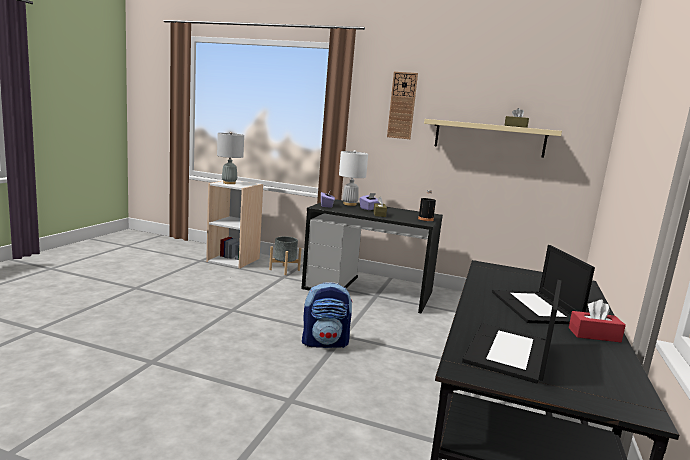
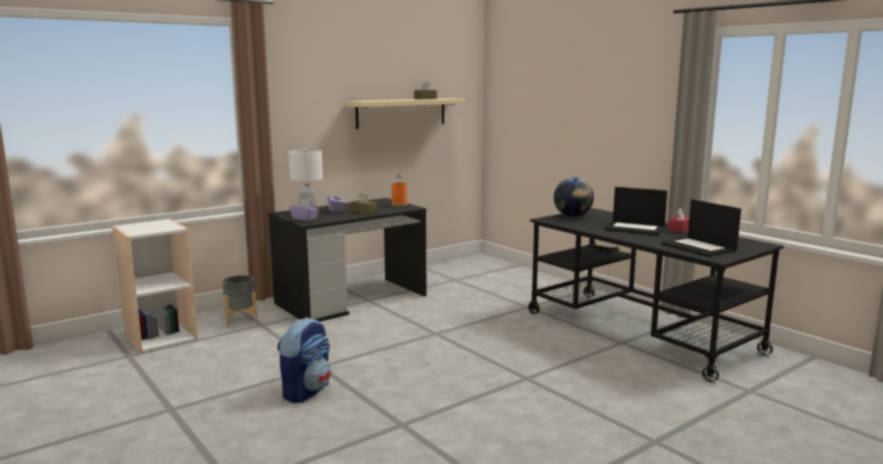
camera: 55 degrees left, 0 degrees up
(229, 183) = (144, 229): grey table lamp -> none
(325, 343) = (442, 343): backpack -> backpack (306, 391)
(402, 105) = (318, 89): wall clock -> none
(425, 219) = (399, 204): black bottle -> orange bottle
(526, 274) = (572, 216): none -> globe

